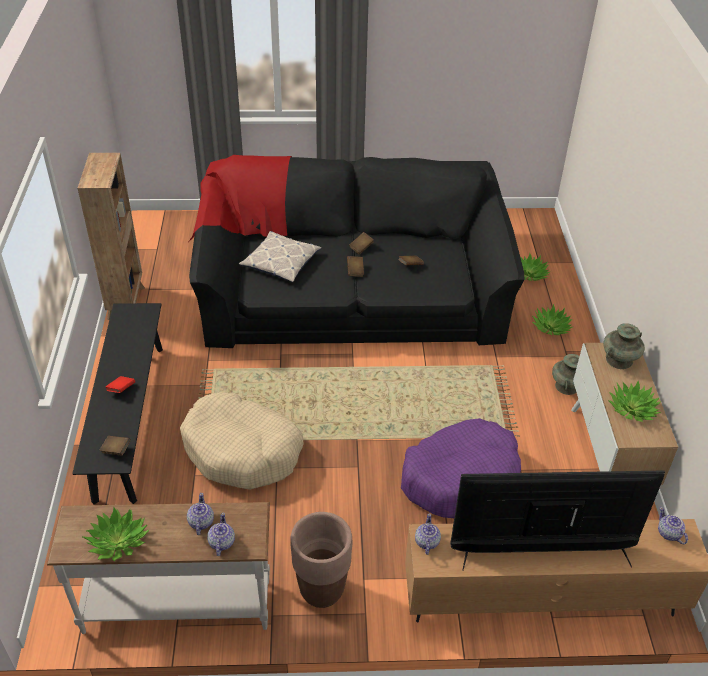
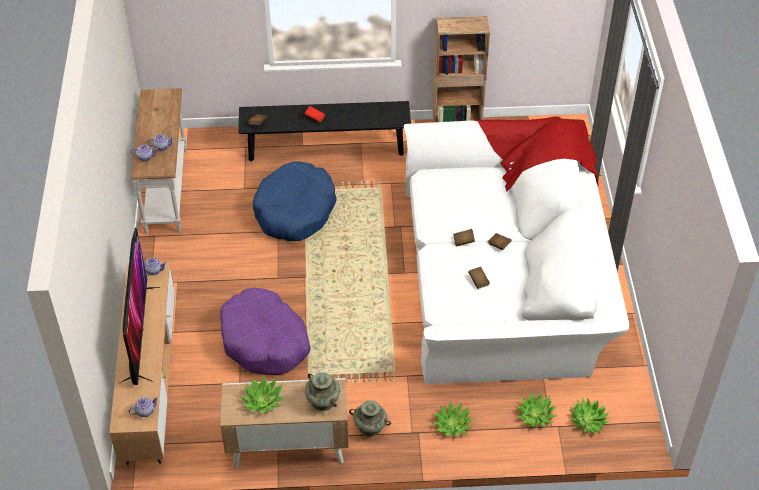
camera: 90 degrees right, 5 degrees up
(118, 541) = (151, 114): potted plant -> potted plant (588, 420)
(242, 451) = (295, 211): beige dog bed -> blue dog bed
(281, 262) = (472, 192): pillow -> none
(322, 590) = (171, 260): brown planter -> none
(351, 280) = (505, 270): black sofa -> white sofa

